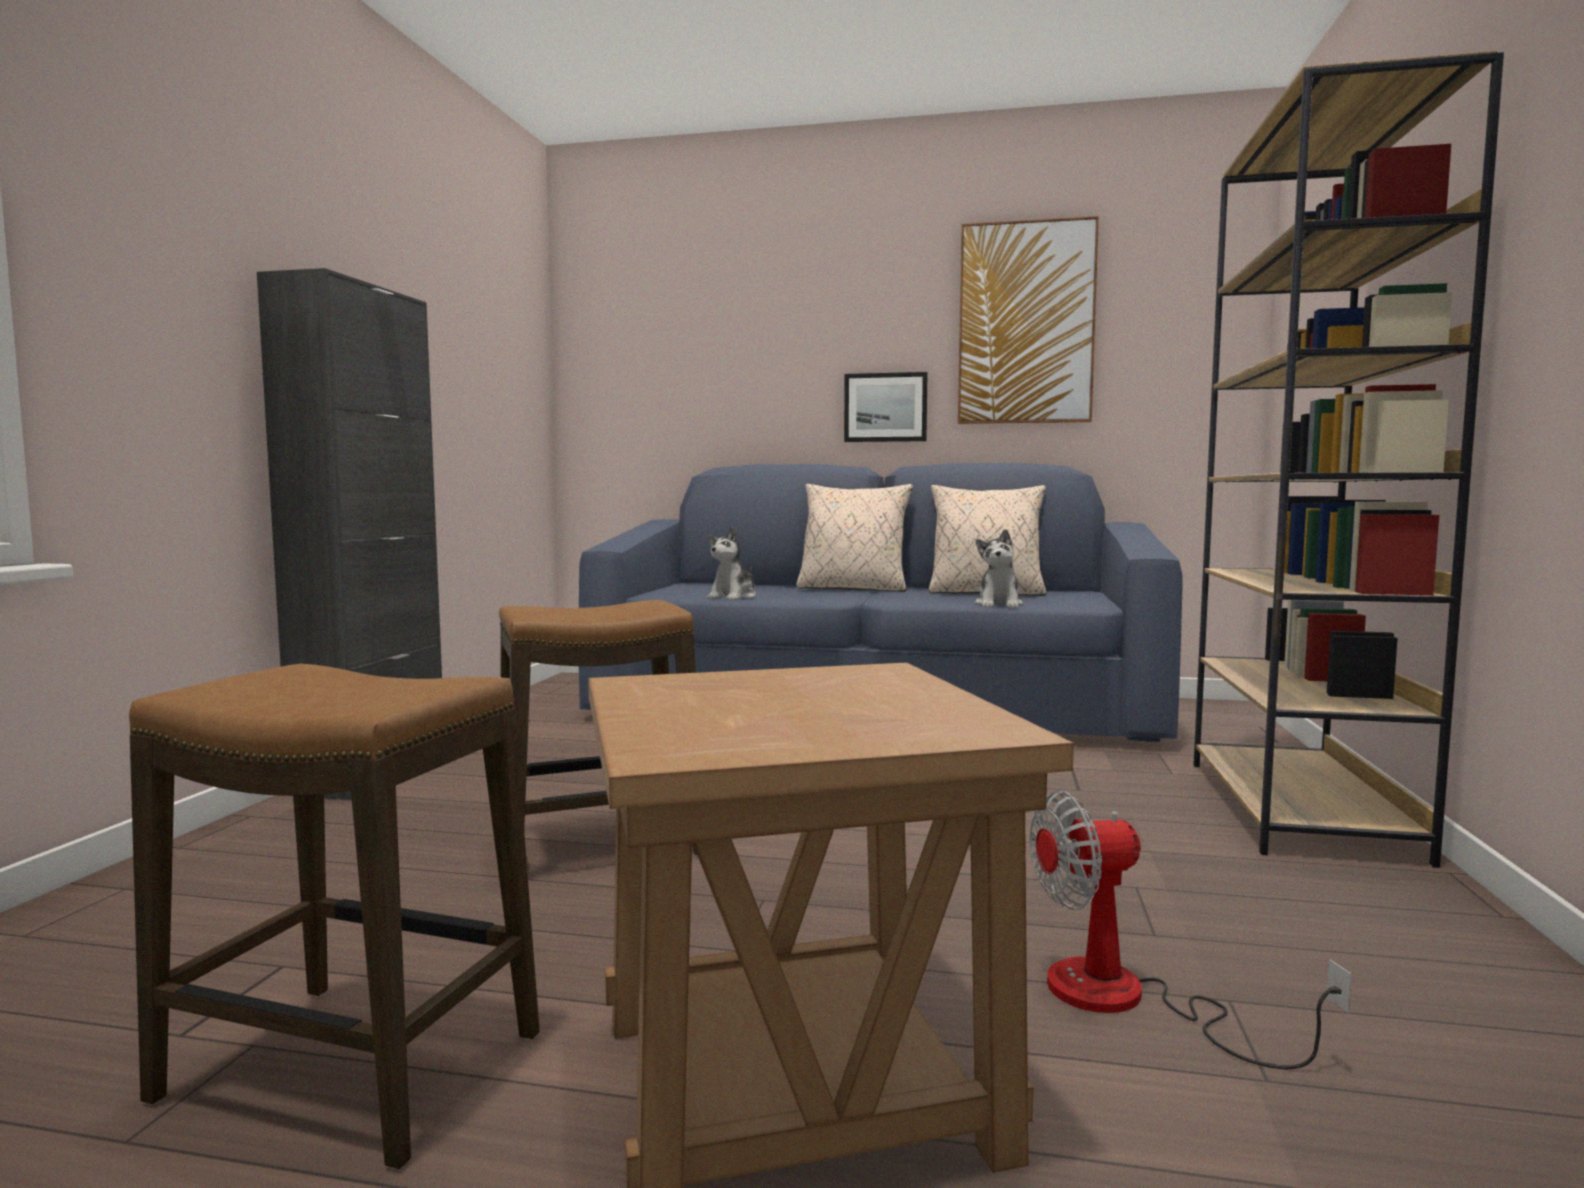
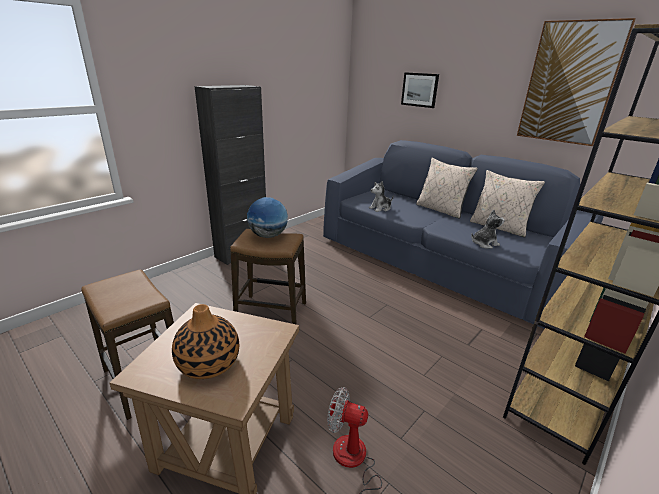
camera: 30 degrees right, 20 degrees up
(583, 607) = (268, 236): none -> globe
(823, 715) = (208, 363): none -> vase
(885, 407) = (483, 121): picture -> picture (419, 90)
(999, 605) = (484, 243): plush toy -> plush toy turned 150 degrees counterclockwise

